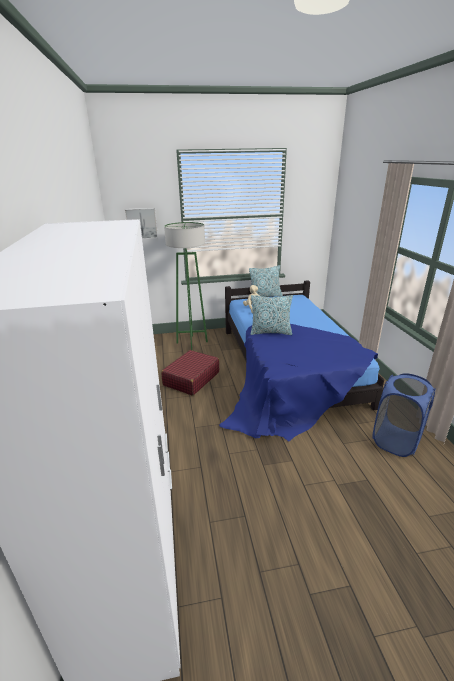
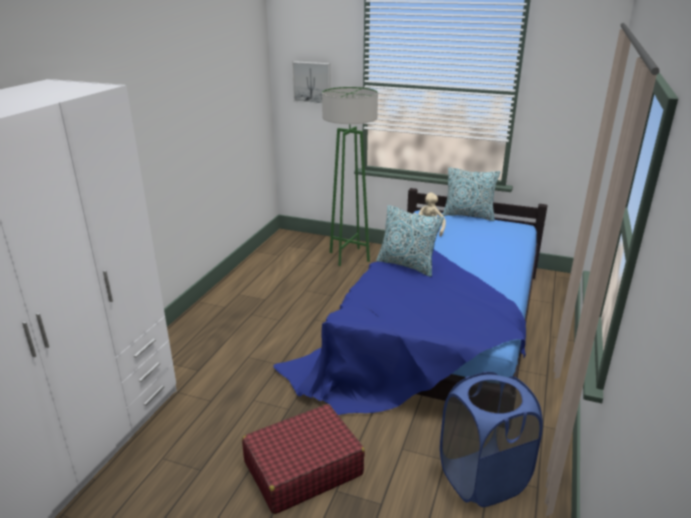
camera: 30 degrees right, 0 degrees up
(191, 379) = (302, 301): red suitcase -> red suitcase (302, 468)

